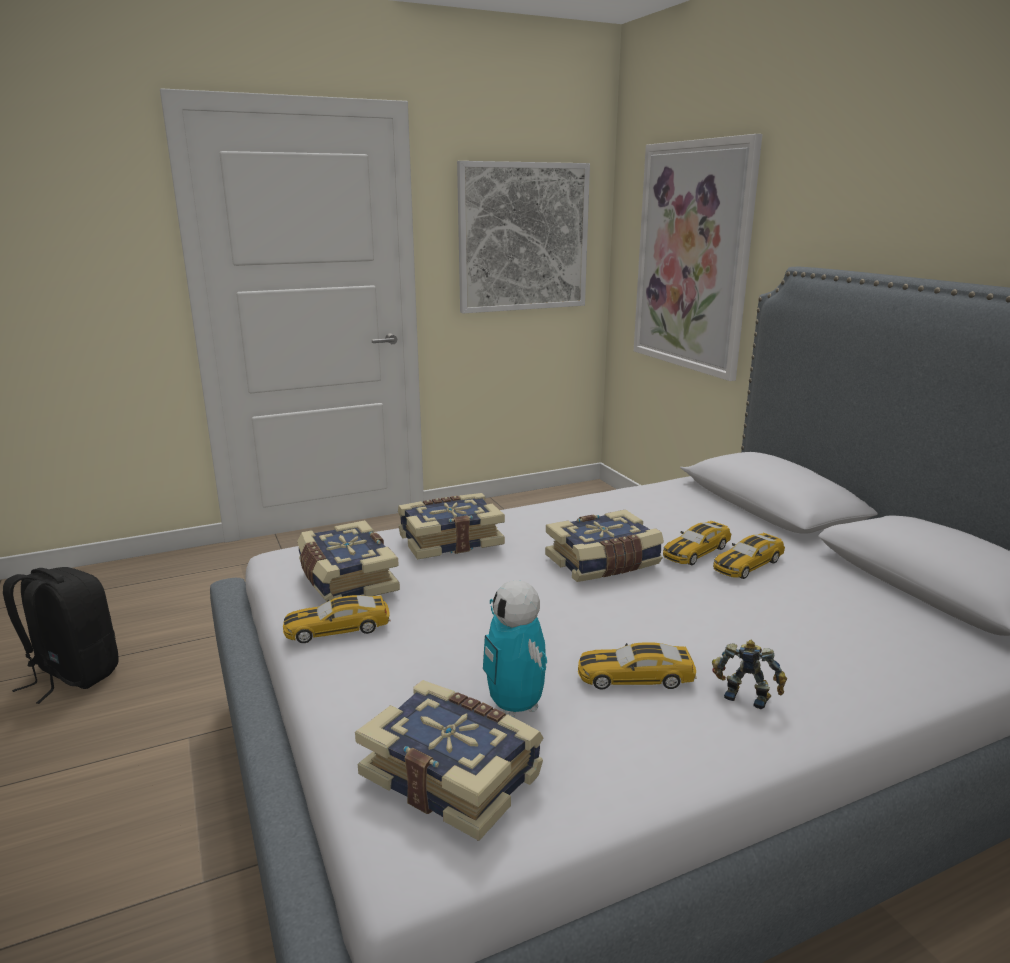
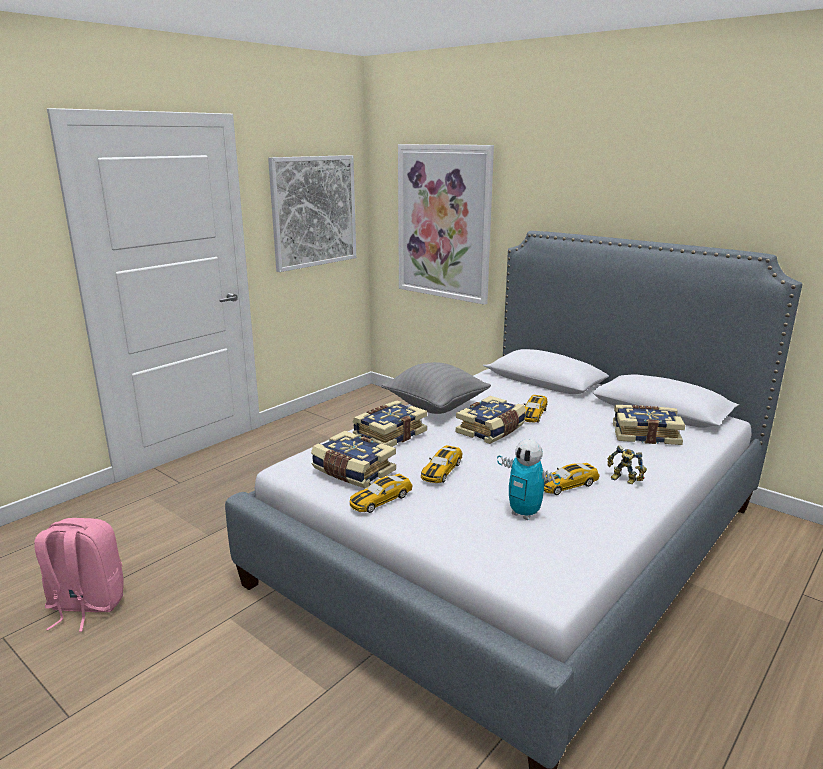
camera: 25 degrees left, 0 degrees up
(72, 675) = (85, 606): black backpack -> pink backpack
(453, 774) = (529, 551): book -> book (645, 434)
(561, 514) = (436, 406): none -> grey pillow
(746, 695) = (623, 480): toy robot -> toy robot turned 150 degrees counterclockwise
(747, 564) = (565, 416): toy car -> toy car (441, 471)

